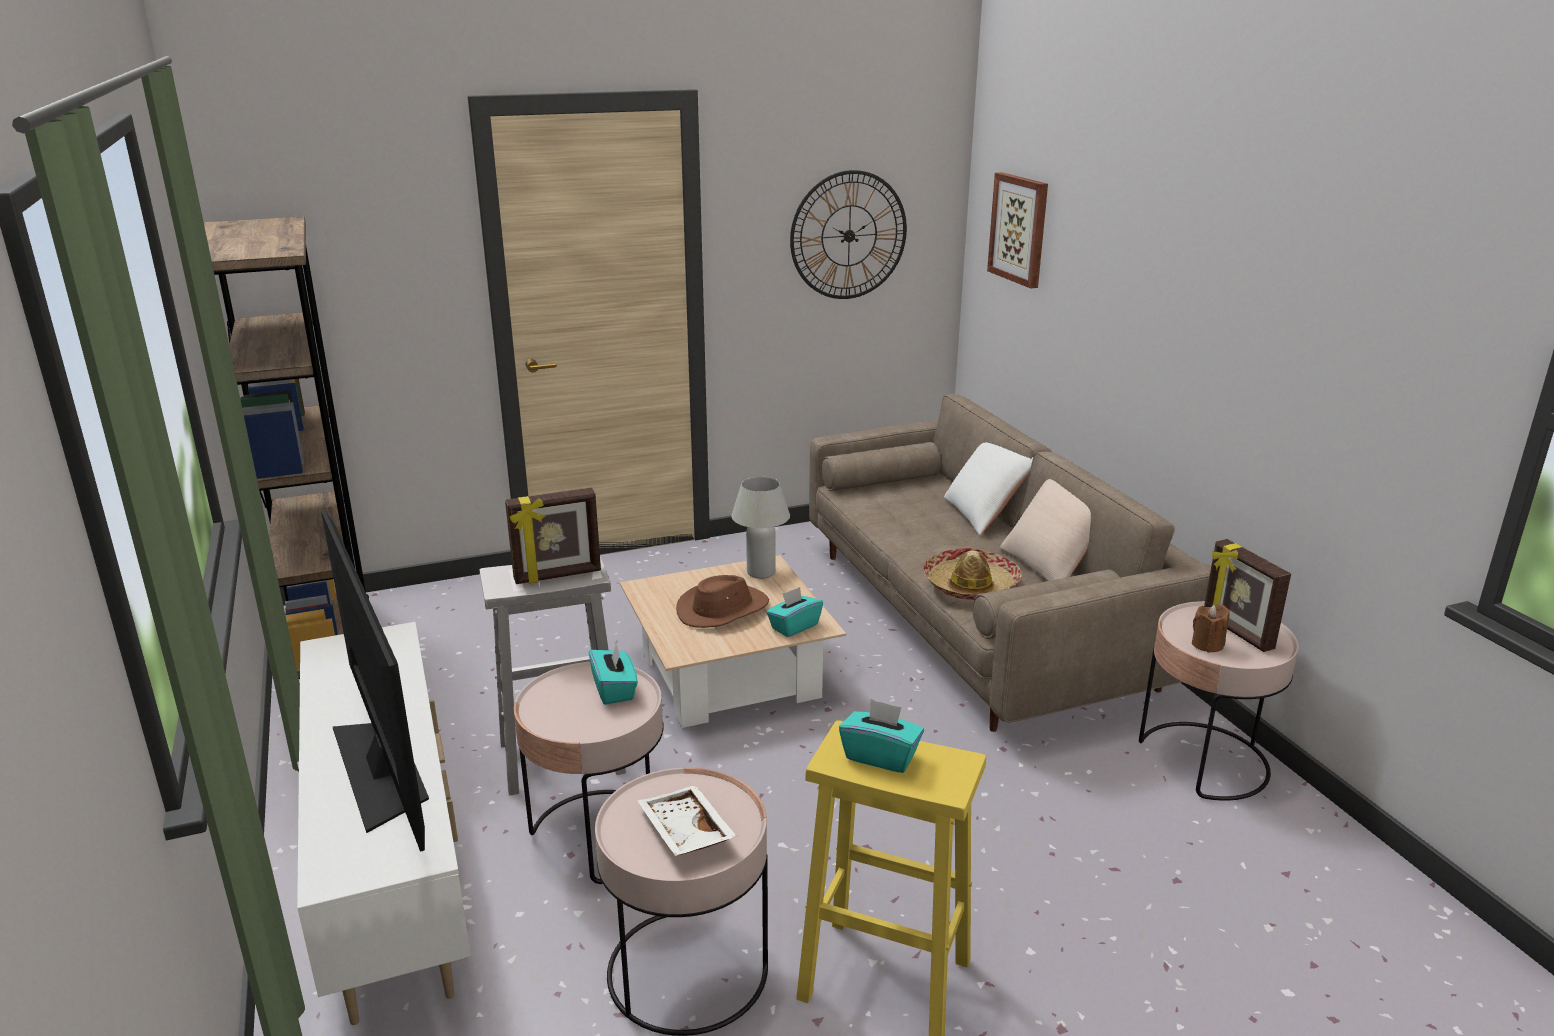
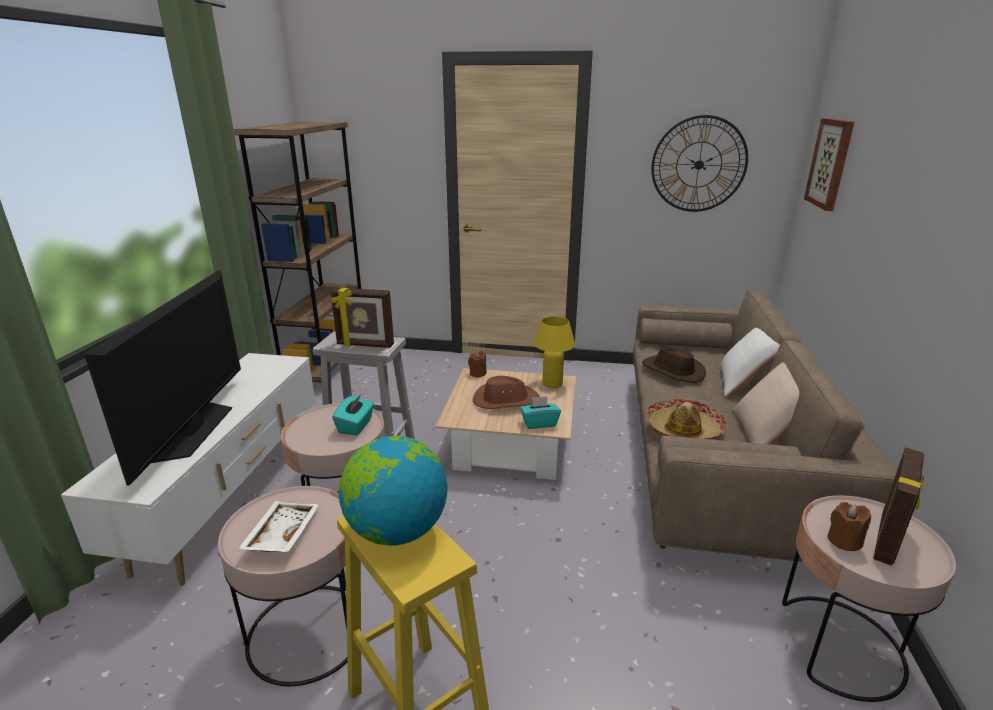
camera: 30 degrees right, 0 degrees up
(649, 585) = (477, 373): none -> brown candle
(761, 572) = (552, 383): white table lamp -> yellow table lamp
(880, 756) = (397, 530): turquoise tissue box -> globe
(900, 519) = (672, 371): none -> brown hat
(1236, 632) = (888, 539): picture frame -> picture frame turned 150 degrees counterclockwise

